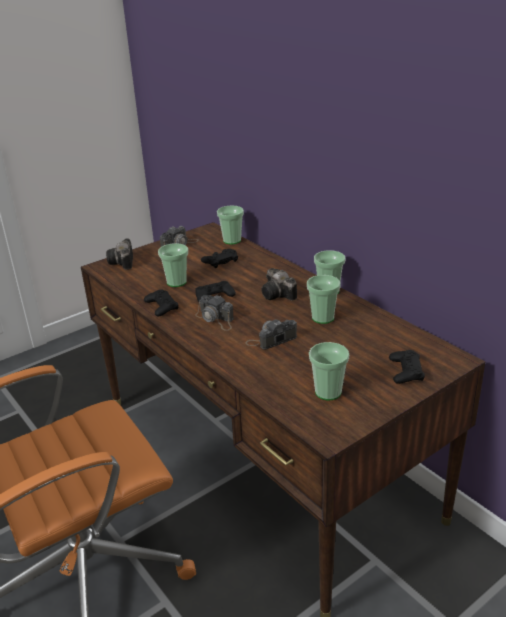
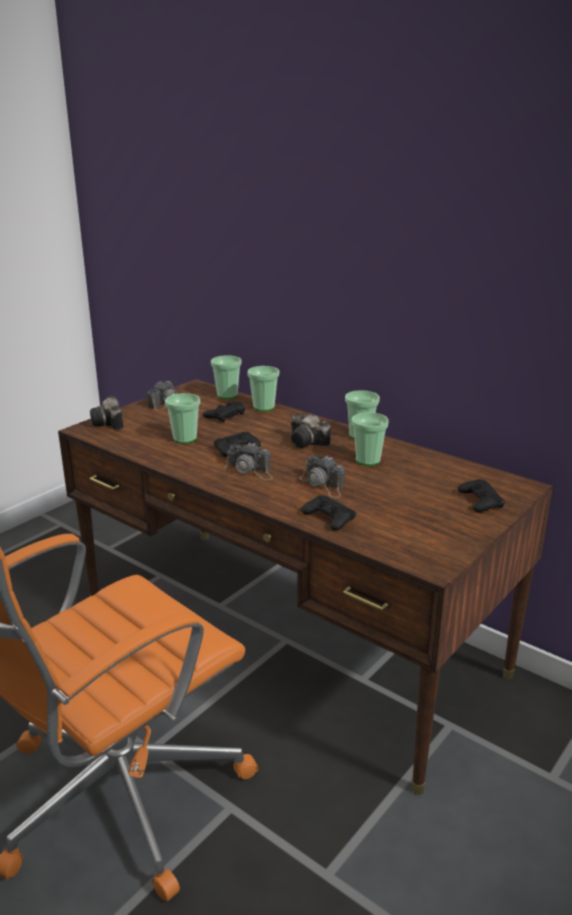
camera: 15 degrees left, 5 degrees down
(161, 306) = (180, 463): black game controller -> black game controller (329, 518)
(271, 339) = (323, 484): camera -> camera turned 90 degrees counterclockwise
(328, 392) = (411, 527): cup -> cup (263, 407)

